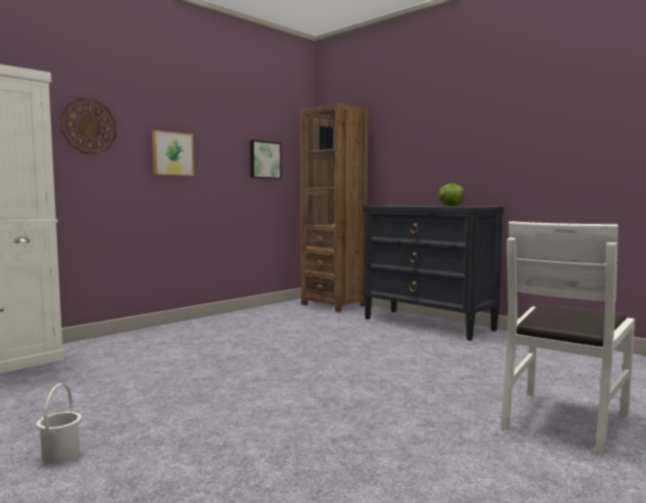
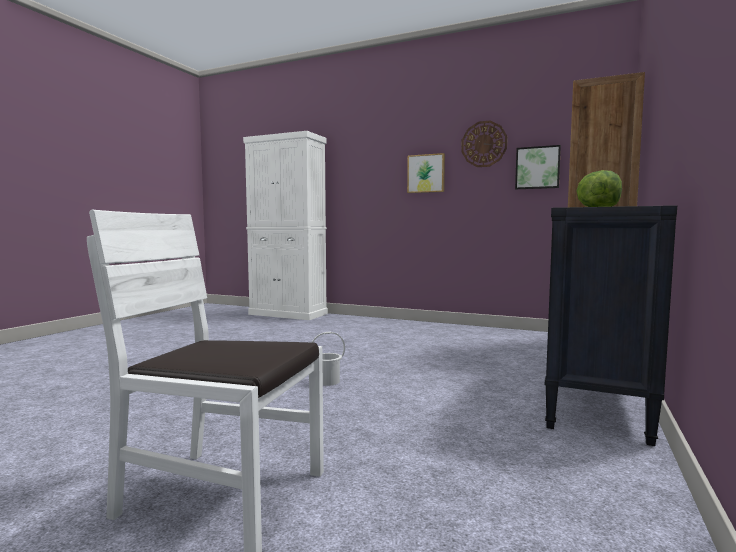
camera: 70 degrees right, 0 degrees up
(60, 455) = (163, 346): white bucket -> white bucket (327, 381)
(88, 126) = (362, 161): wall clock -> wall clock (484, 144)

